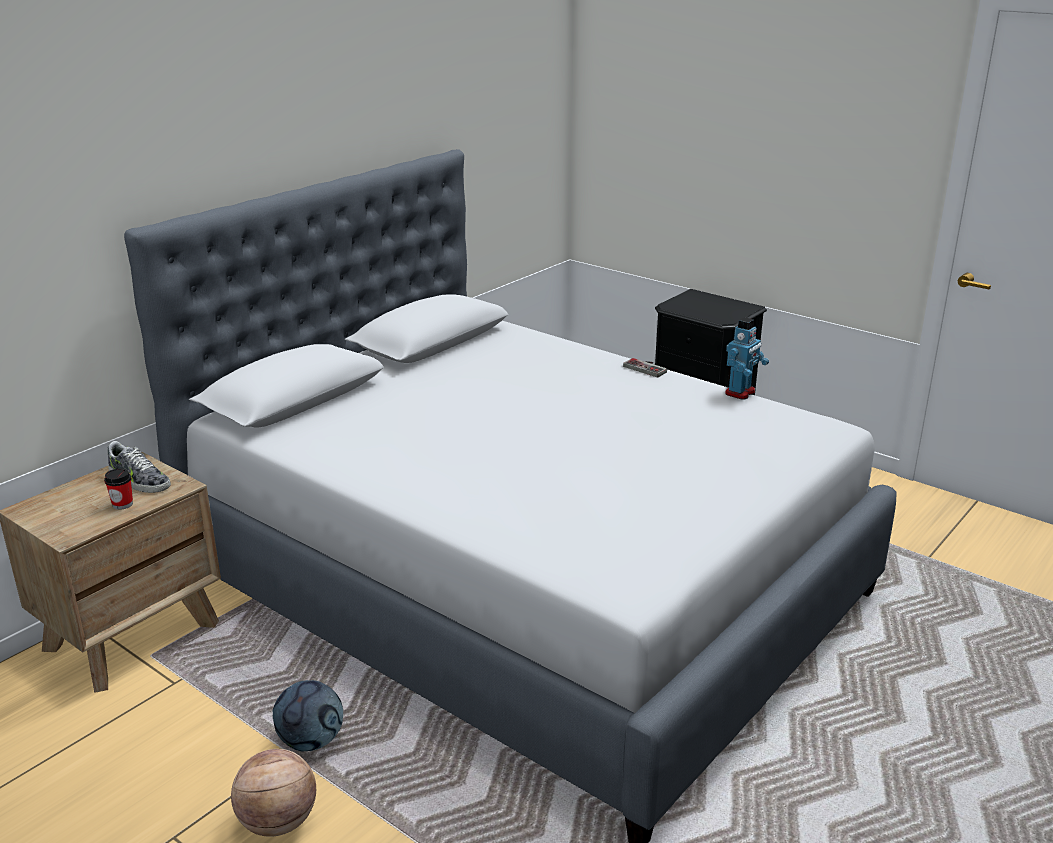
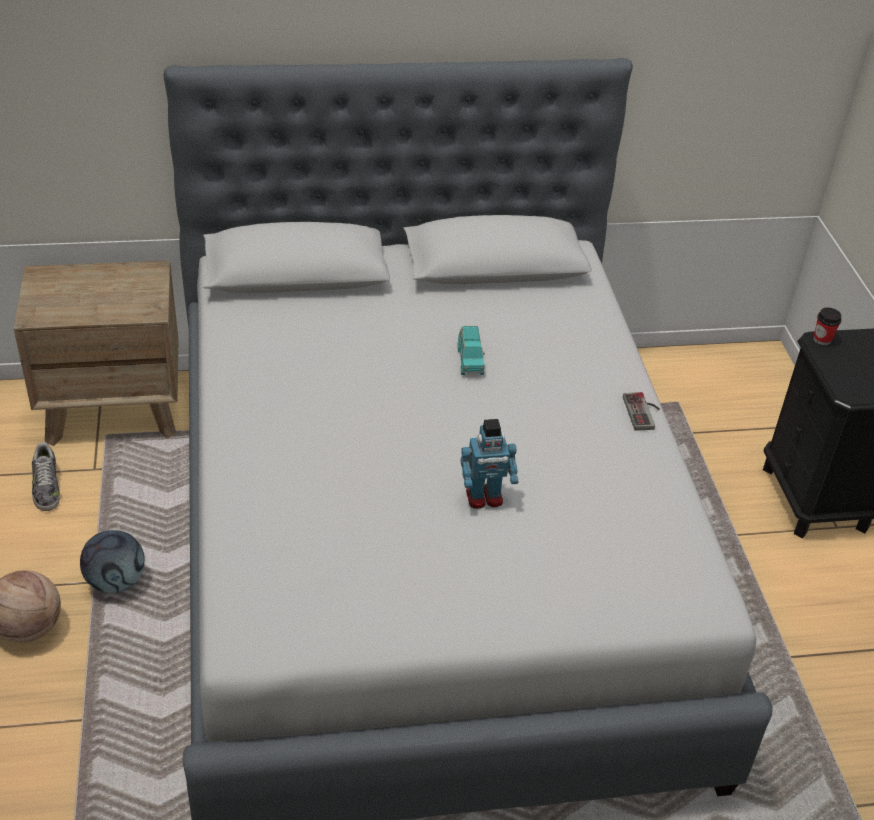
camera: 40 degrees right, 15 degrees up
(122, 504) = (96, 307): cup -> cup (822, 339)
(138, 480) = (132, 289): shoe -> shoe (46, 486)
(503, 390) = (470, 361): none -> turquoise toy car
(740, 393) = (686, 500): toy robot -> toy robot (484, 498)

